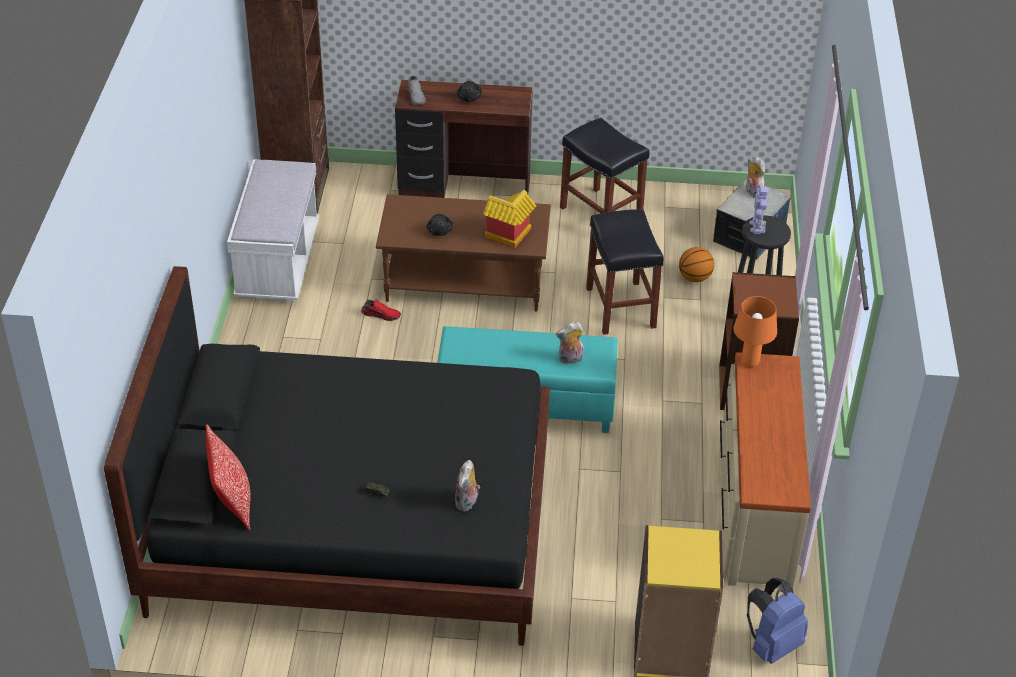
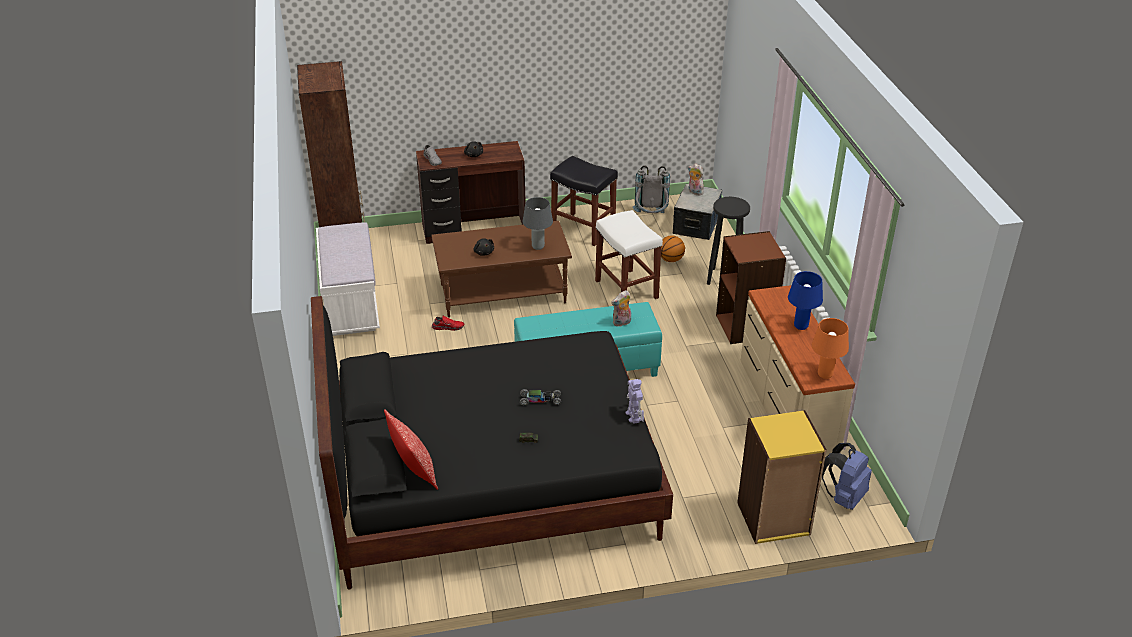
camera: 15 degrees left, 5 degrees down
(413, 445) = (540, 400): none -> toy car
(467, 503) = (602, 432): plush toy -> none
(508, 236) = (537, 247): toy house -> grey table lamp
(621, 308) = (627, 289): black stool -> white stool
(694, 214) = (651, 218): none -> grey backpack
(749, 362) = (762, 295): orange table lamp -> orange table lamp (824, 374)
(757, 226) = (724, 205): toy robot -> toy robot (633, 415)
(779, 415) = (801, 326): none -> blue table lamp

